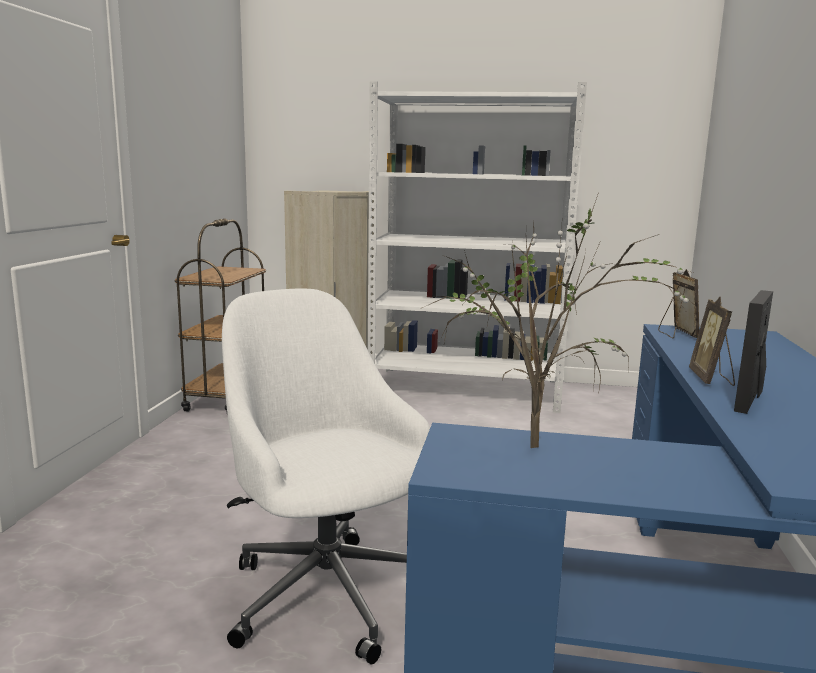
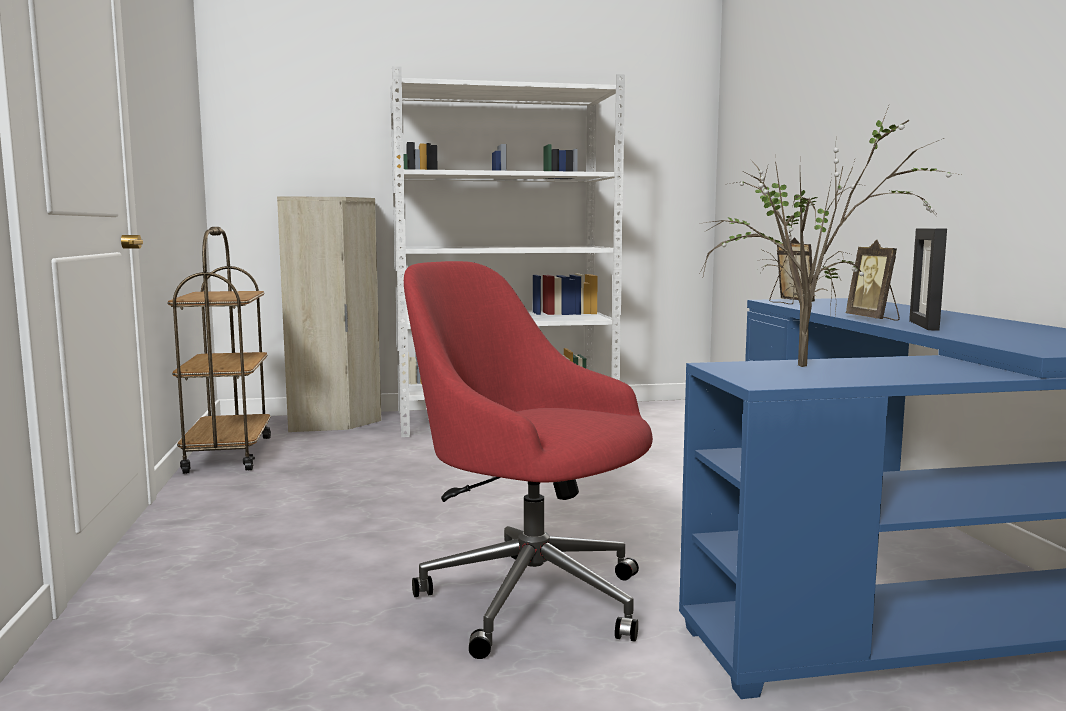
camera: 20 degrees left, 5 degrees down
(325, 594) = (530, 600): white office chair -> red office chair

